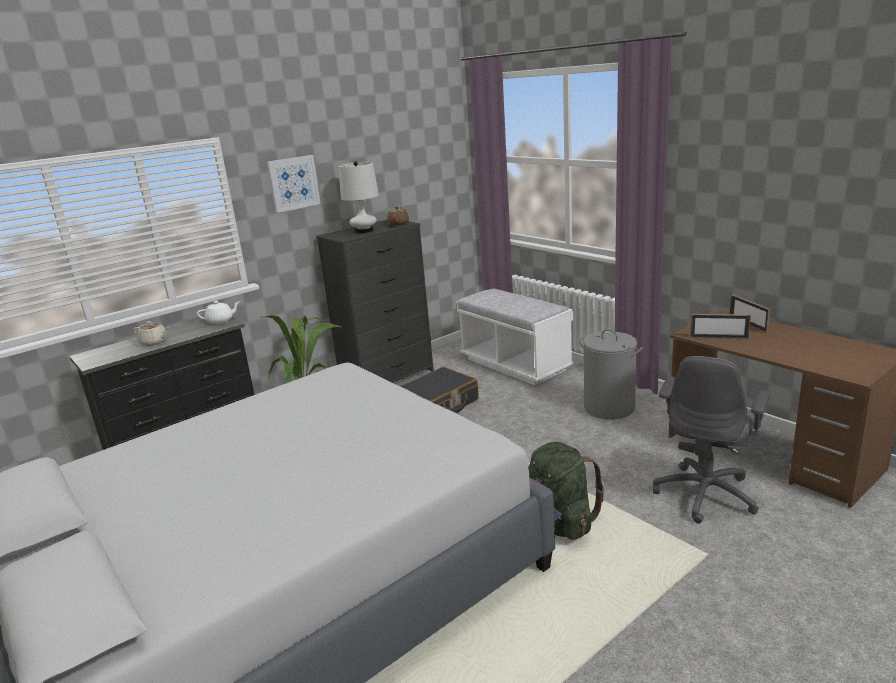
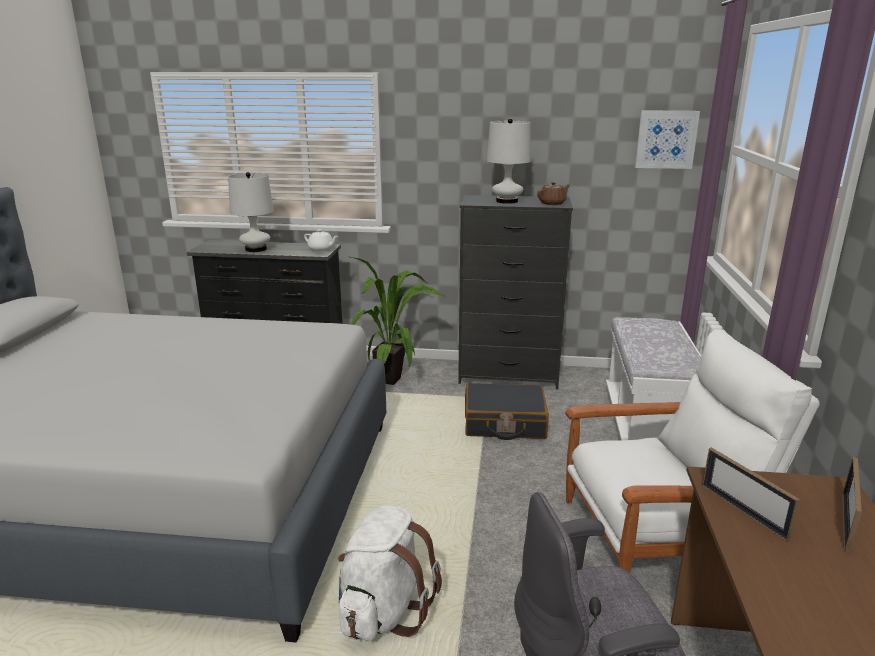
camera: 45 degrees right, 0 degrees up
(154, 342) = (256, 249): beige teapot -> white table lamp
(293, 183) = (450, 133): picture -> picture (666, 139)
(560, 523) = (384, 611): green backpack -> white backpack
(609, 408) = (665, 536): grey laundry basket -> white armchair

